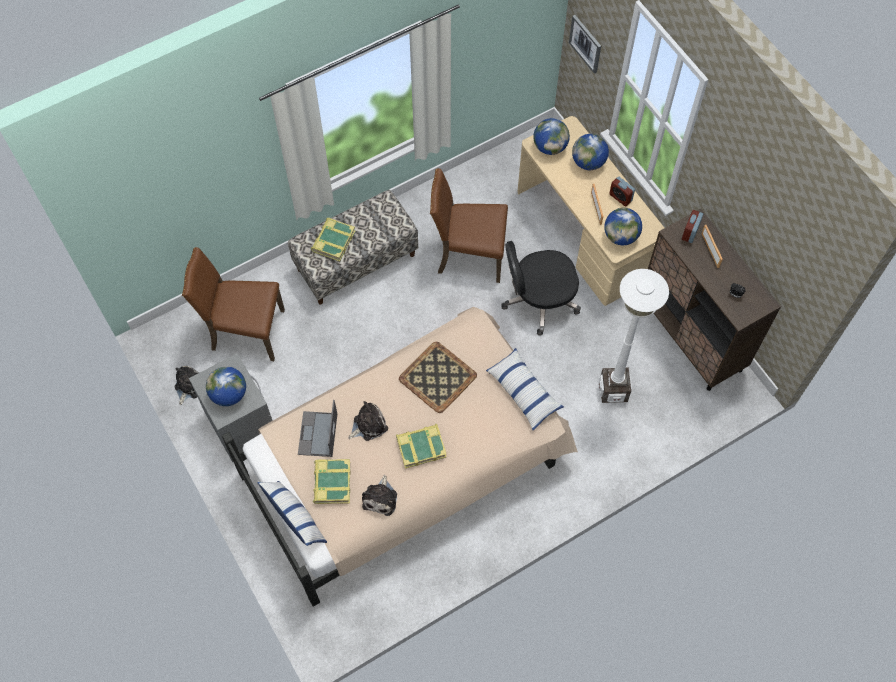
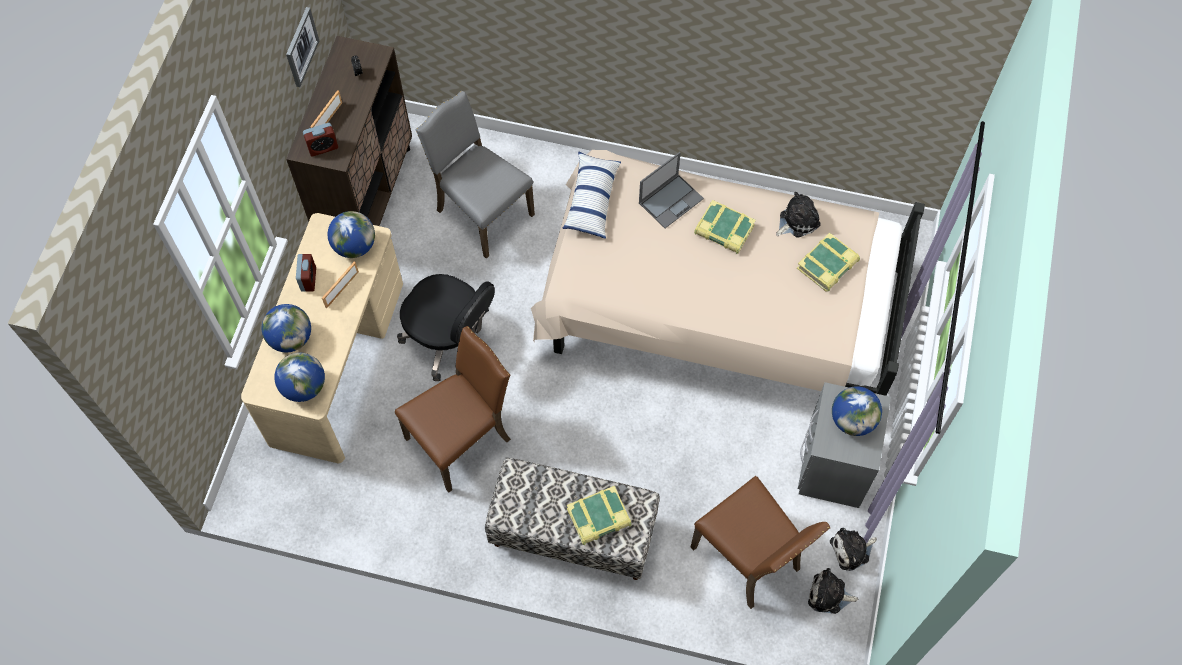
camera: 135 degrees left, 0 degrees up
(295, 517) = (883, 267): pillow -> none
(318, 435) = (803, 314): laptop -> laptop (671, 200)
(368, 425) = (751, 285): plush toy -> plush toy (829, 595)
(437, 376) = (649, 273): tray -> none
(469, 255) = (461, 439): brown chair -> brown chair turned 90 degrees counterclockwise
(586, 43) = (172, 382): picture -> picture (301, 47)
(613, 390) = (482, 212): white floor lamp -> grey chair

